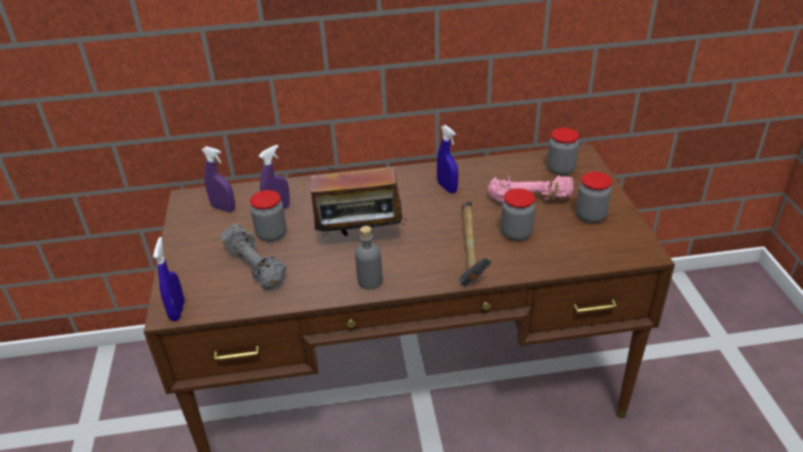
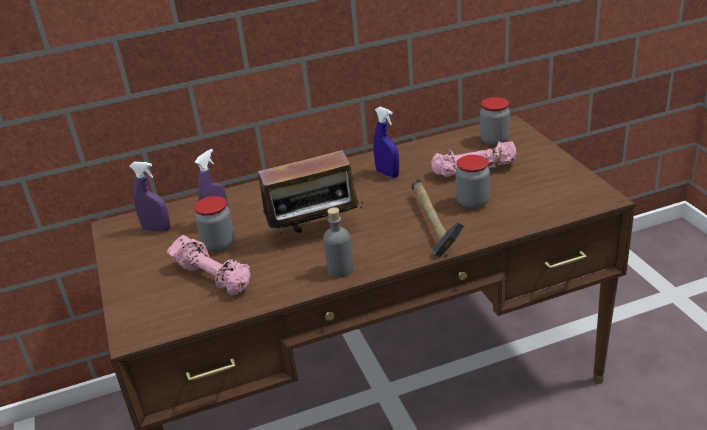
camera: 10 degrees left, 5 degrees down
(177, 311) = (141, 333): blue spray bottle -> none
(256, 267) = (213, 277): grey dumbbell -> pink dumbbell
(590, 216) = (539, 175): jar -> none

